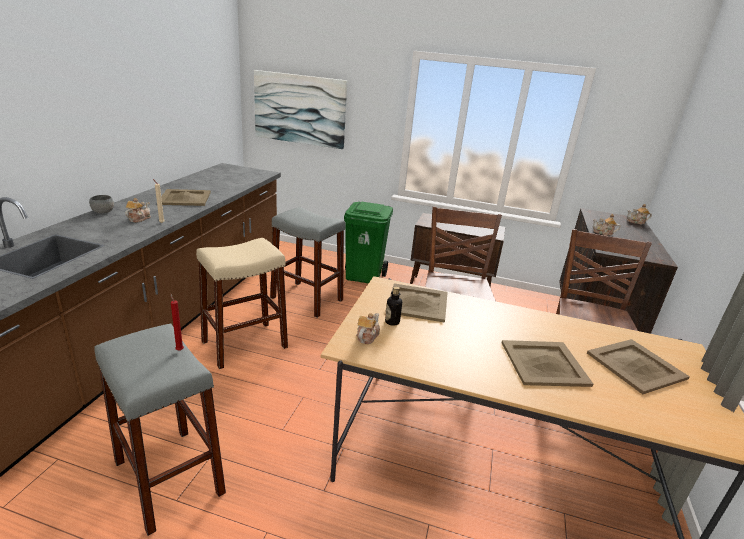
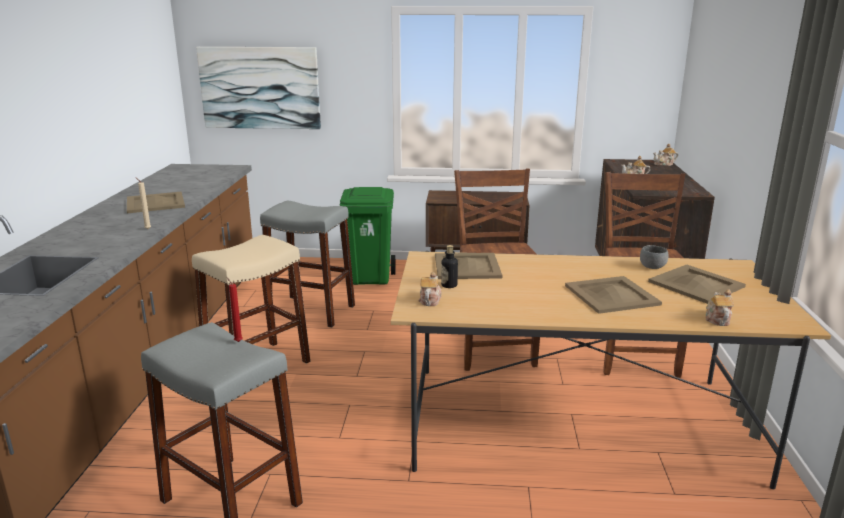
camera: 10 degrees left, 5 degrees down
(103, 212) = (68, 228): grey bowl -> grey bowl (652, 267)
(139, 219) = (117, 229): teapot -> teapot (717, 319)

